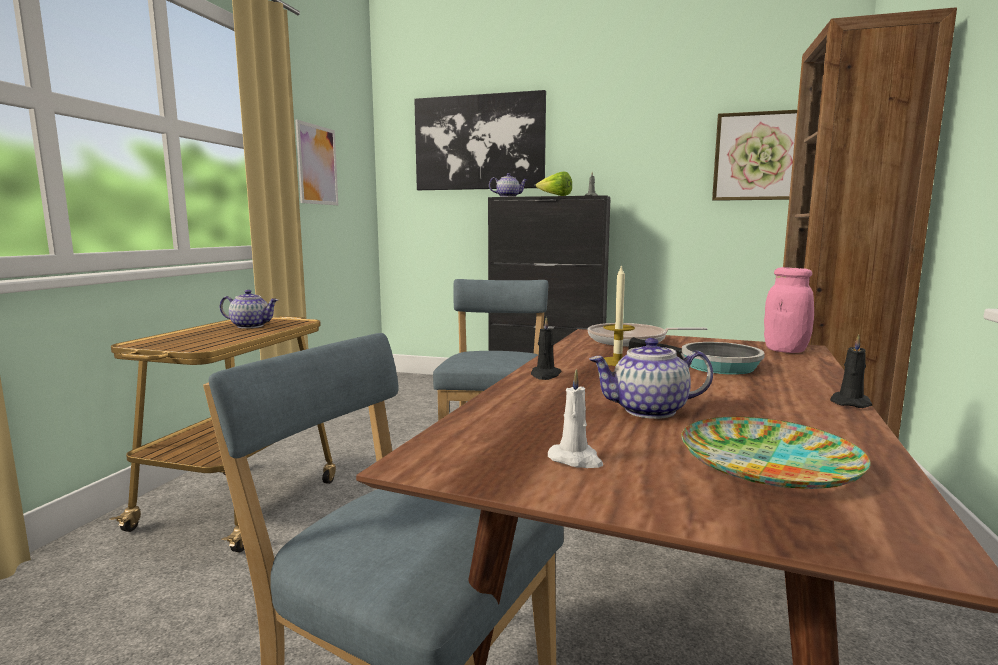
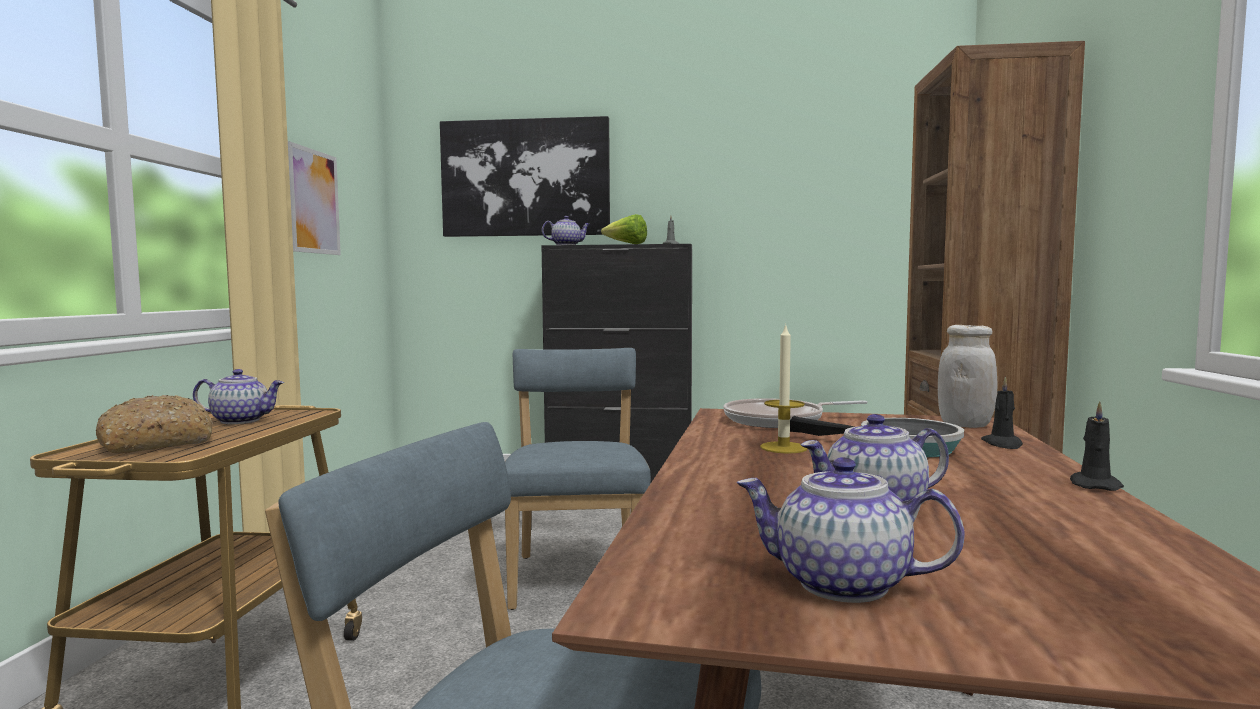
camera: 10 degrees left, 5 degrees down
(191, 339) = (158, 443): none -> bread
(545, 375) = (707, 470): black candle -> black candle (1003, 444)
(576, 460) = (840, 584): white candle -> teapot
(759, 156) = (862, 200): picture -> none
(767, 461) = (1071, 567): plate -> none
(785, 350) = (965, 425): pink jar -> white jar

